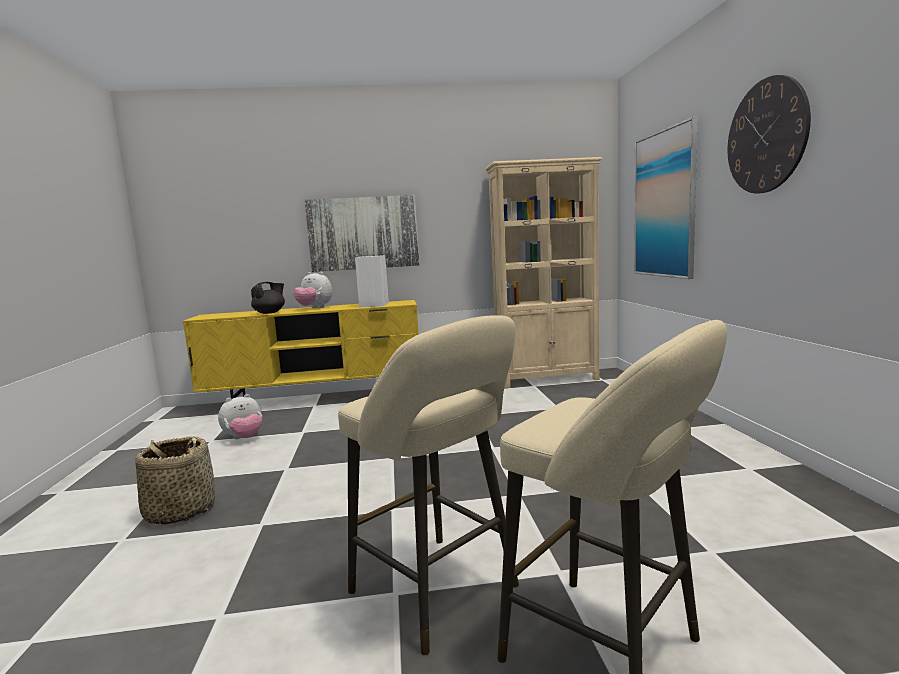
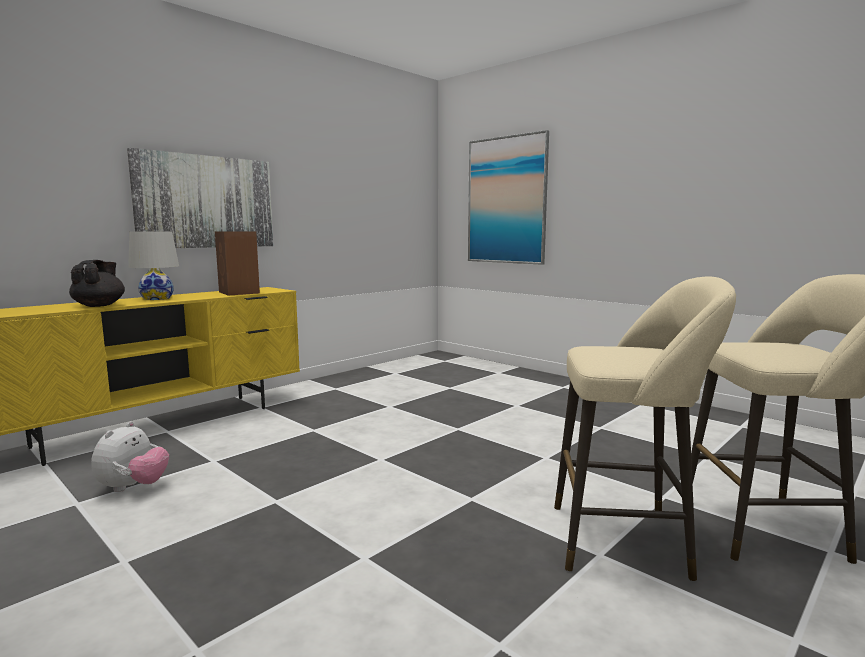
camera: 40 degrees left, 0 degrees up
(180, 511) = (219, 588): basket -> none
(314, 308) = (157, 298): plush toy -> white table lamp
(374, 305) = (239, 292): white speaker -> brown speaker
(547, 379) = (397, 366): beige bookcase -> none
(766, 136) = (624, 156): wall clock -> none

